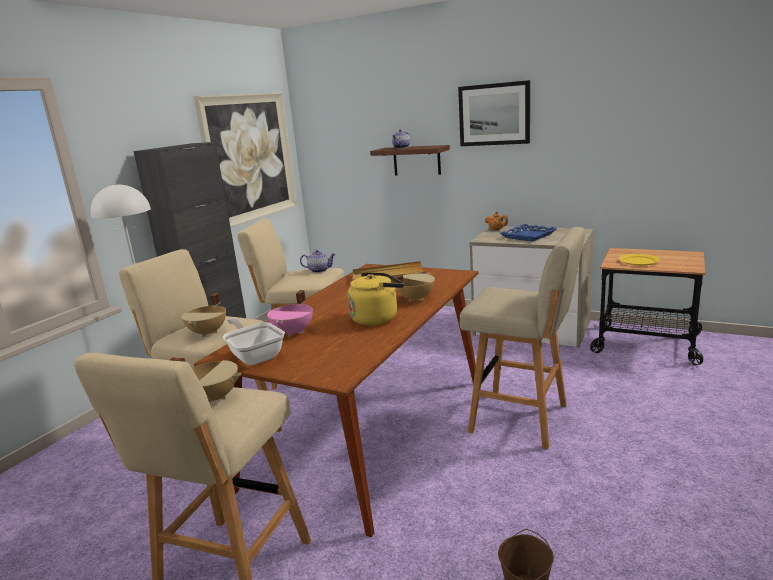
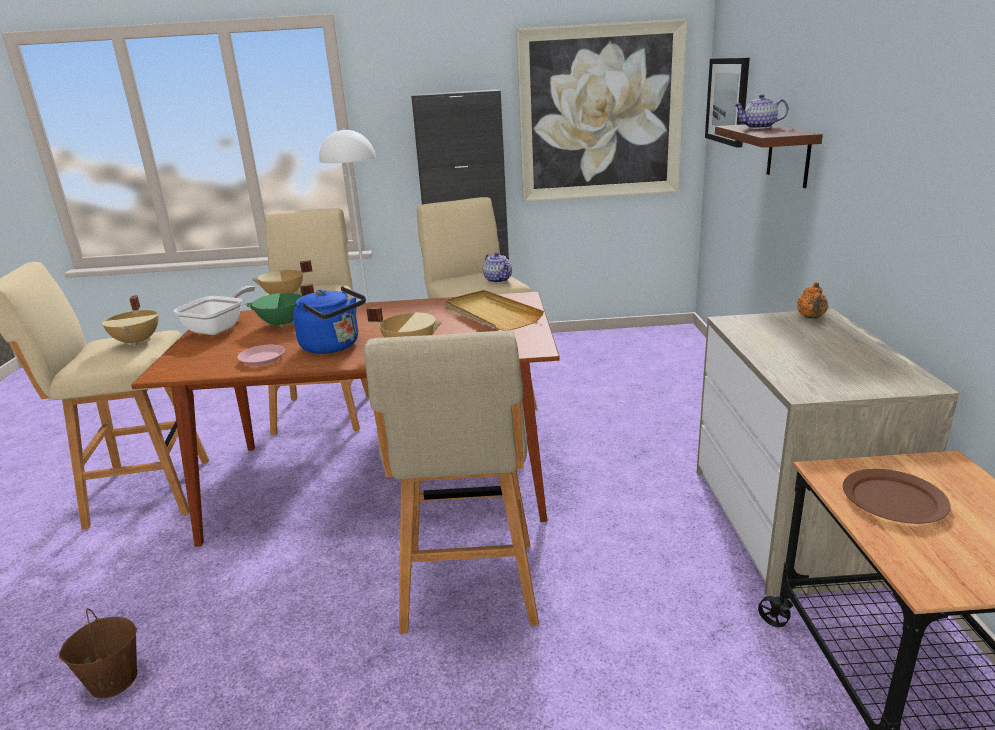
camera: 60 degrees right, 5 degrees up
(294, 332) = (282, 324): pink cooking pot -> green cooking pot
(365, 341) = (262, 358): none -> pink plate
(377, 318) = (333, 346): yellow kettle -> blue kettle
(494, 114) = (880, 82): picture -> picture (727, 101)
(528, 236) = (802, 347): blue tray -> none
(639, 261) = (894, 500): yellow plate -> brown plate

